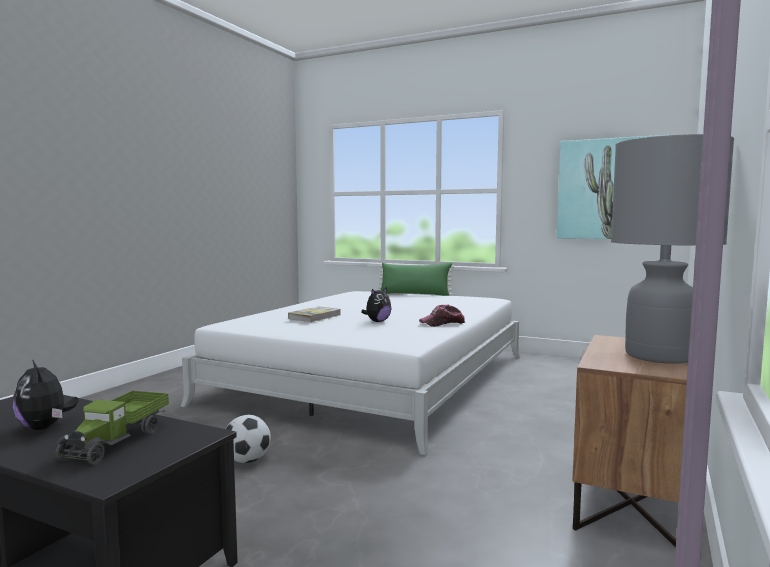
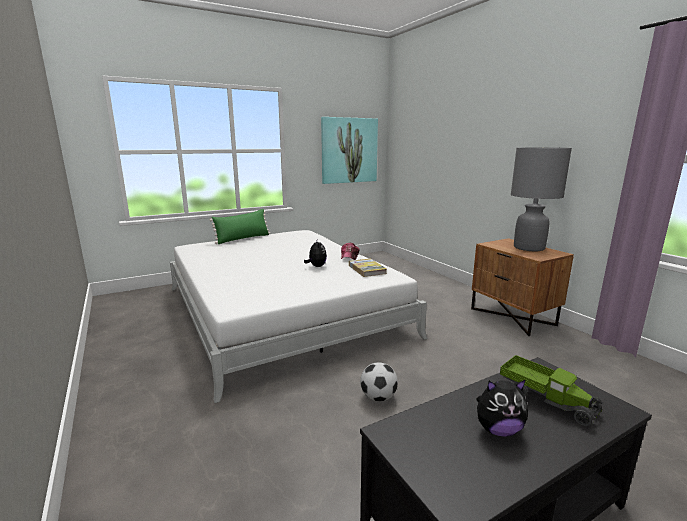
camera: 55 degrees left, 10 degrees up
(315, 317) = (270, 276): book -> book (367, 269)

